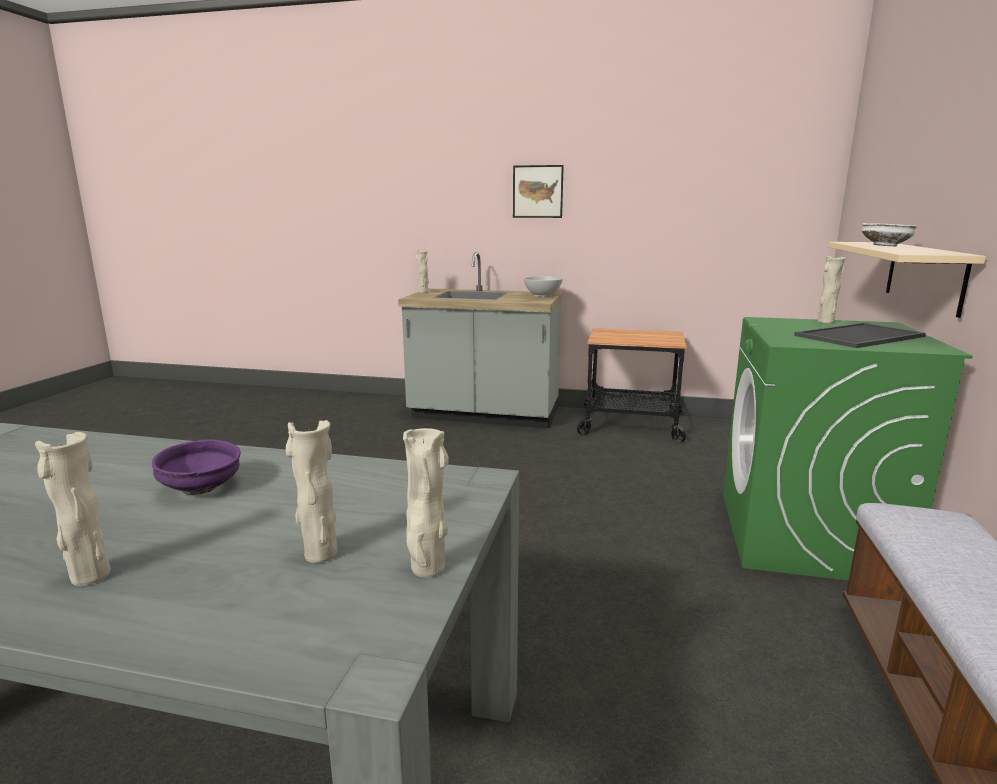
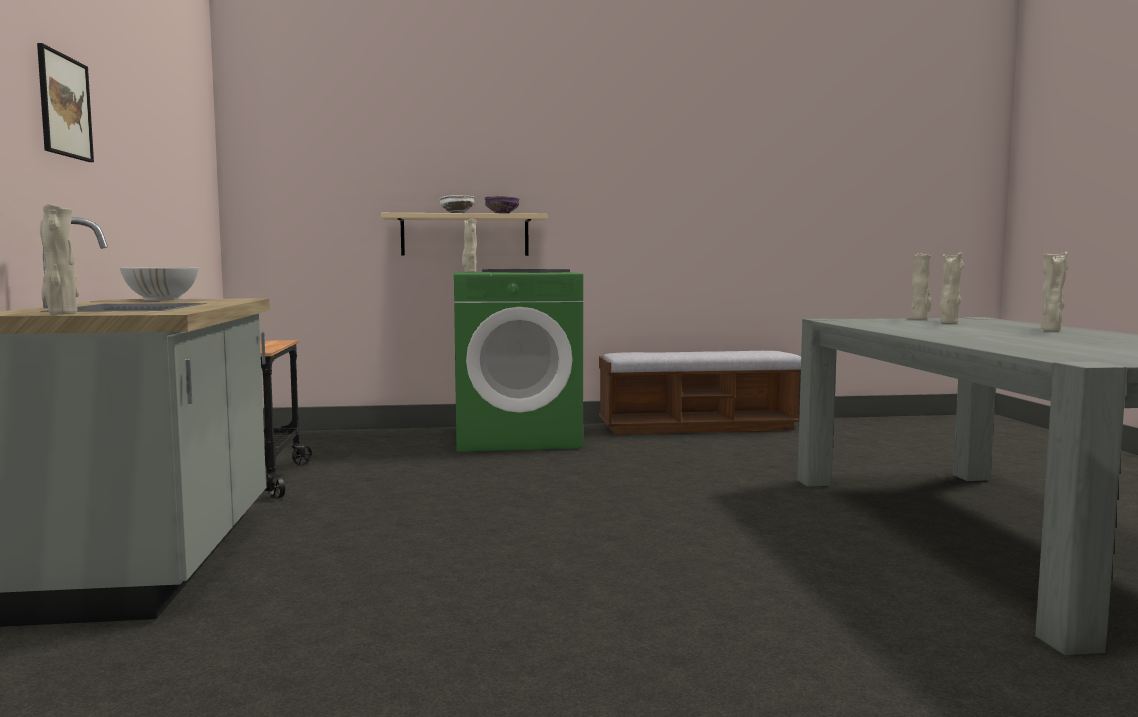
camera: 110 degrees left, 10 degrees down
(201, 489) = (962, 332): purple bowl -> purple bowl (502, 214)

